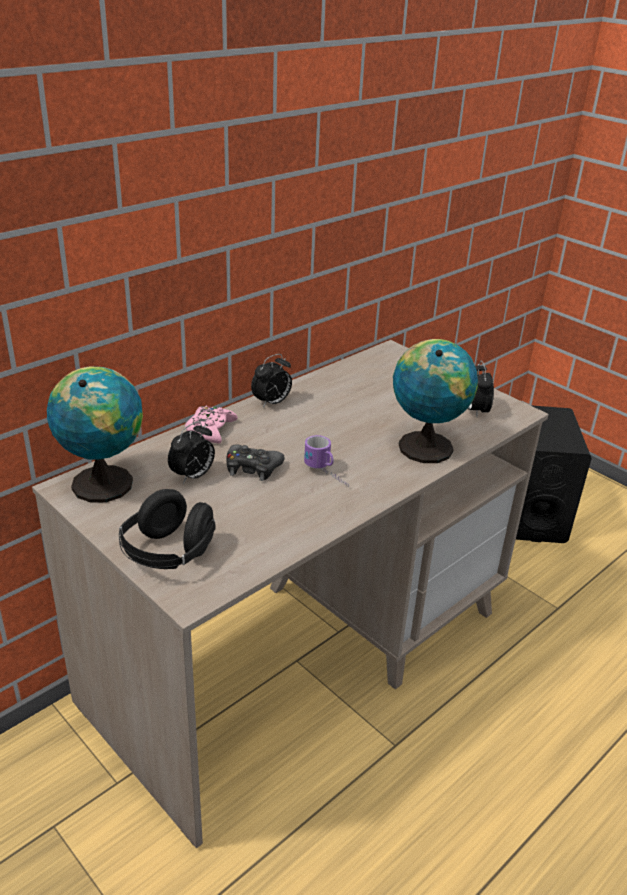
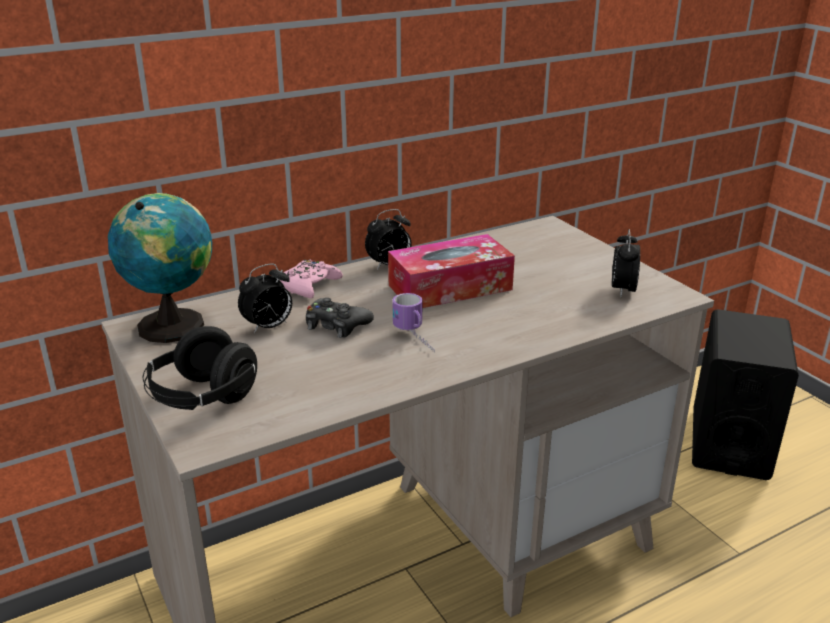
camera: 15 degrees right, 5 degrees down
(334, 421) = (450, 287): none -> tissue box
(425, 445) = (545, 320): globe -> none

